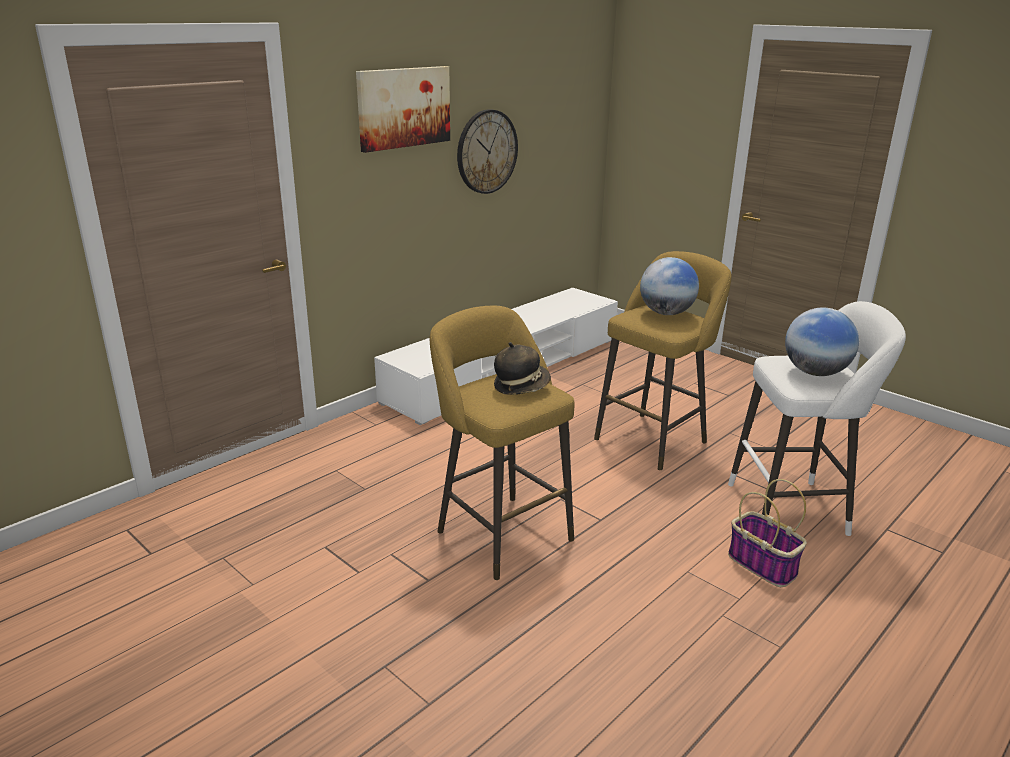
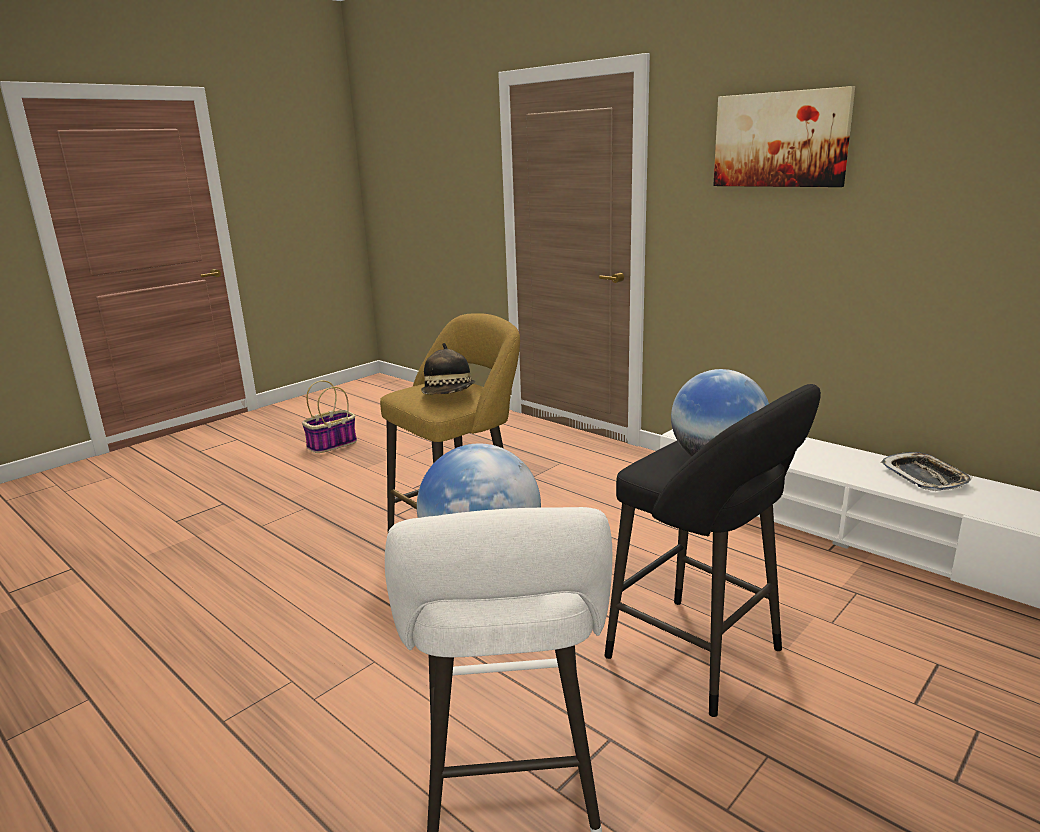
camera: 90 degrees right, 5 degrees down
(486, 151) = (924, 214): wall clock -> none
(523, 315) = (924, 477): none -> tray
(654, 438) = (702, 657): yellow stool -> black stool
(763, 565) = (370, 733): basket -> basket (331, 445)

